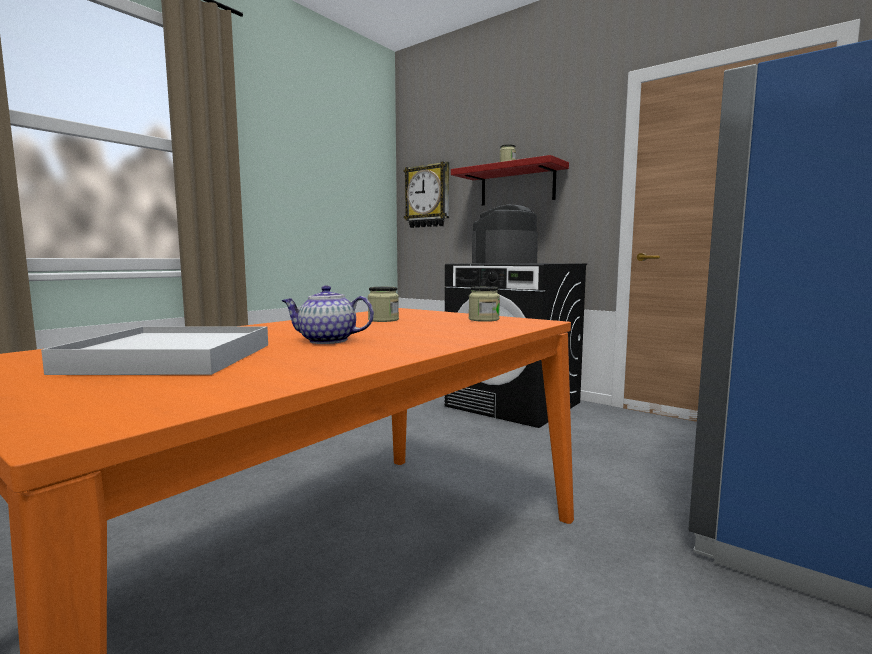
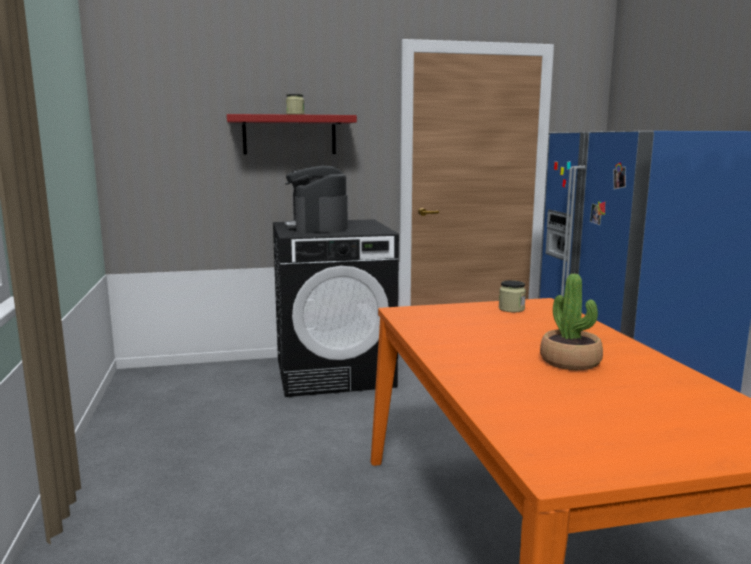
camera: 50 degrees left, 5 degrees up
(172, 358) = (608, 409): white tray -> none
(327, 341) = (570, 361): teapot -> potted plant
(383, 320) = (469, 328): jar -> none
(428, 196) = (155, 136): wall clock -> none

